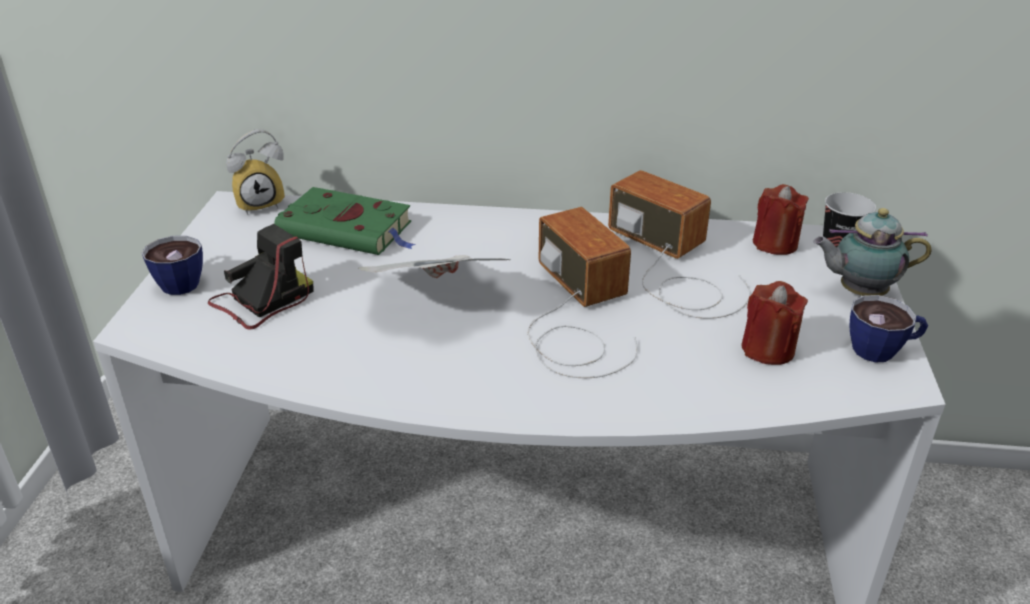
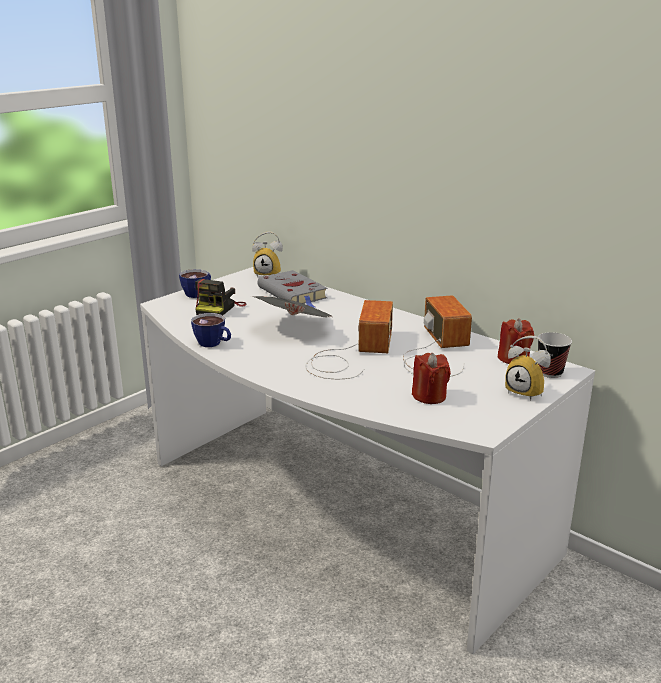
camera: 35 degrees right, 10 degrees down
(262, 301) = (219, 309): camera -> camera turned 120 degrees clockwise
(349, 229) = (293, 294): green book -> grey book
(858, 292) = (527, 392): teapot -> alarm clock
(882, 350) = (496, 417): cup -> cup (214, 344)

